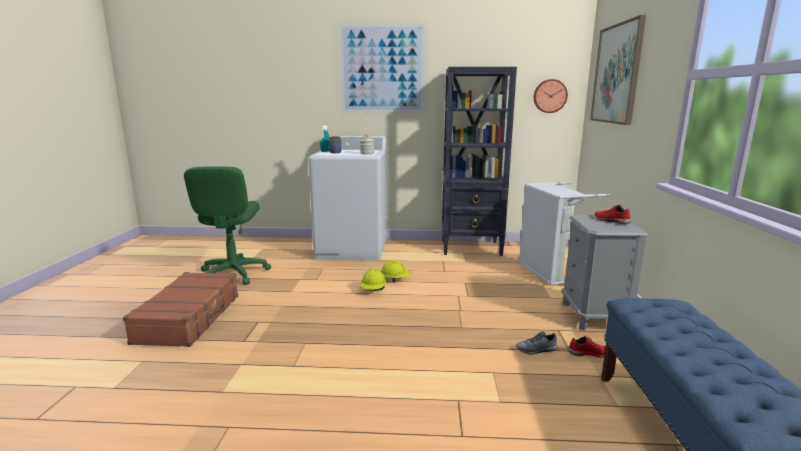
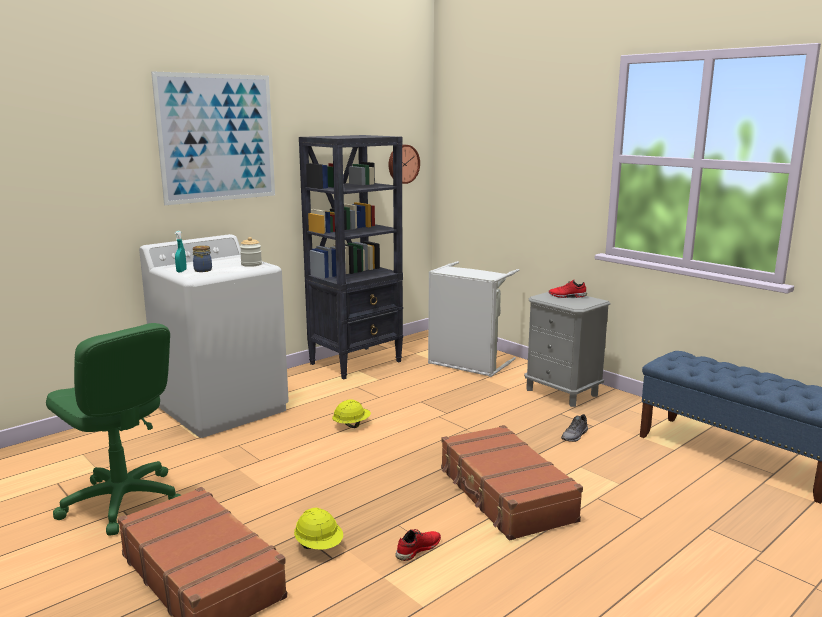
camera: 45 degrees left, 0 degrees up
(373, 290) = (352, 445): yellow hard hat -> yellow hard hat (319, 546)
(397, 360) = (505, 494): none -> brown suitcase
(589, 353) = (606, 422): red shoe -> red shoe (417, 549)
(616, 74) = (495, 144): picture -> none

